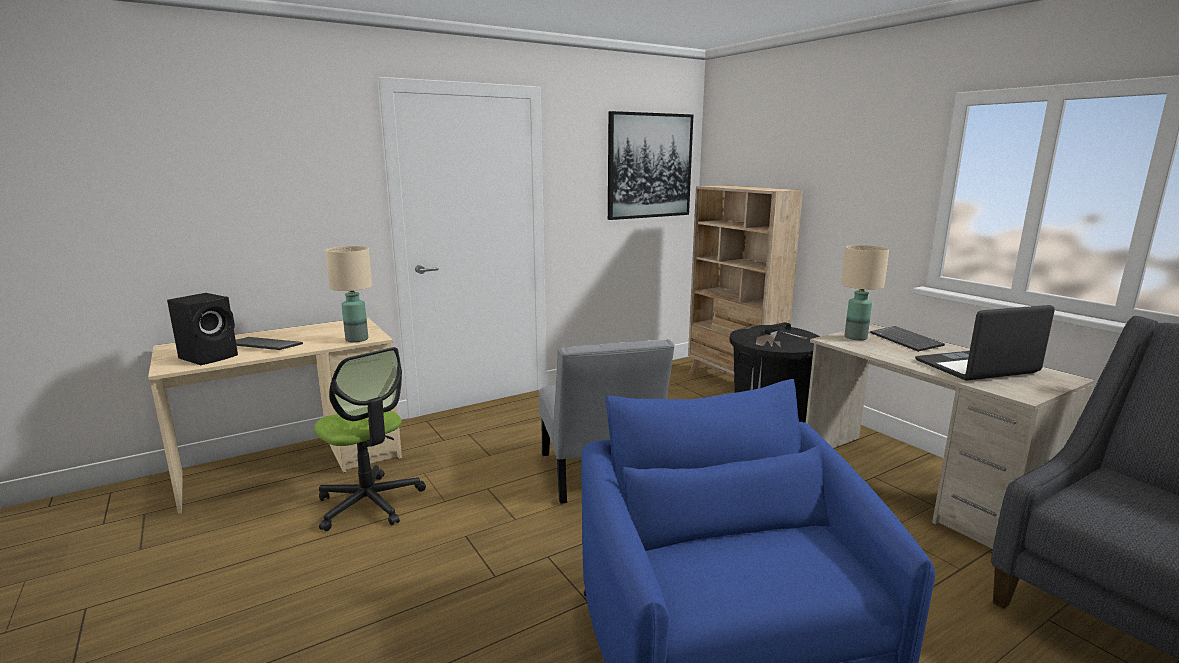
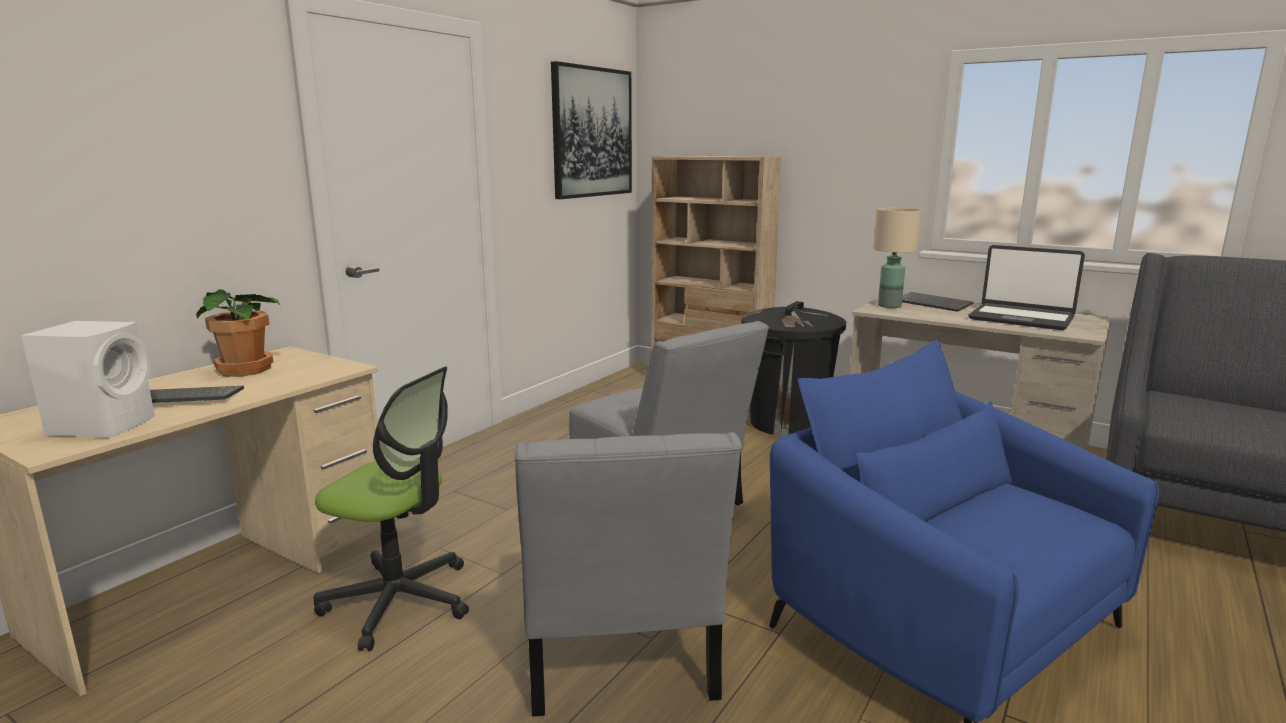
camera: 25 degrees left, 0 degrees up
(210, 357) = (105, 425): black speaker -> white speaker
(322, 330) = (247, 369): none -> potted plant
(356, 339) = (323, 373): beige table lamp -> none
(461, 582) = (619, 657): none -> grey chair
(976, 368) = (1021, 319): laptop -> laptop turned 105 degrees counterclockwise

